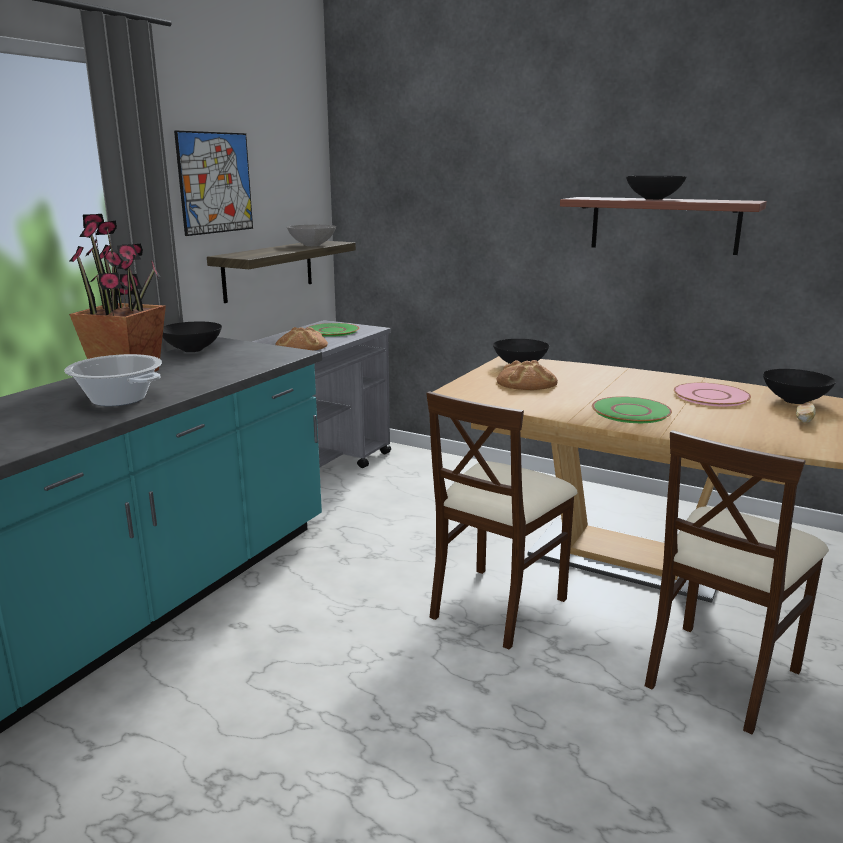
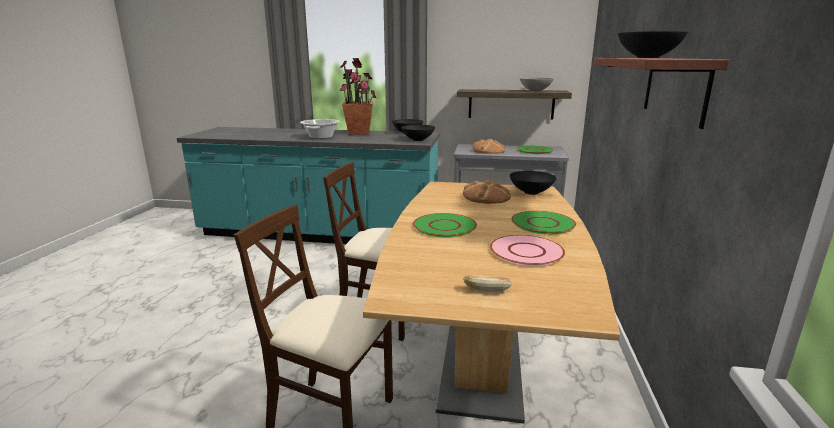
camera: 70 degrees right, 0 degrees up
(215, 183) = (473, 47): picture -> none
(632, 379) = (543, 223): none -> green plate
(795, 401) = (558, 289): black bowl -> black bowl (417, 140)

